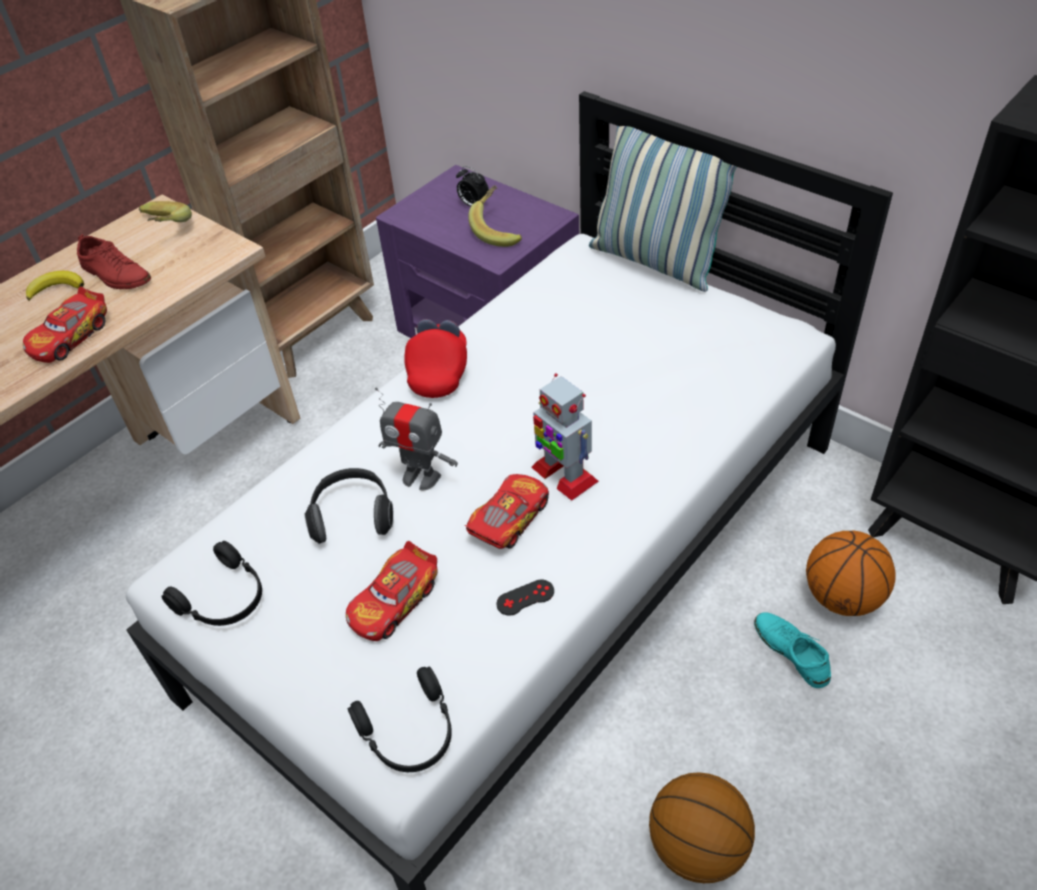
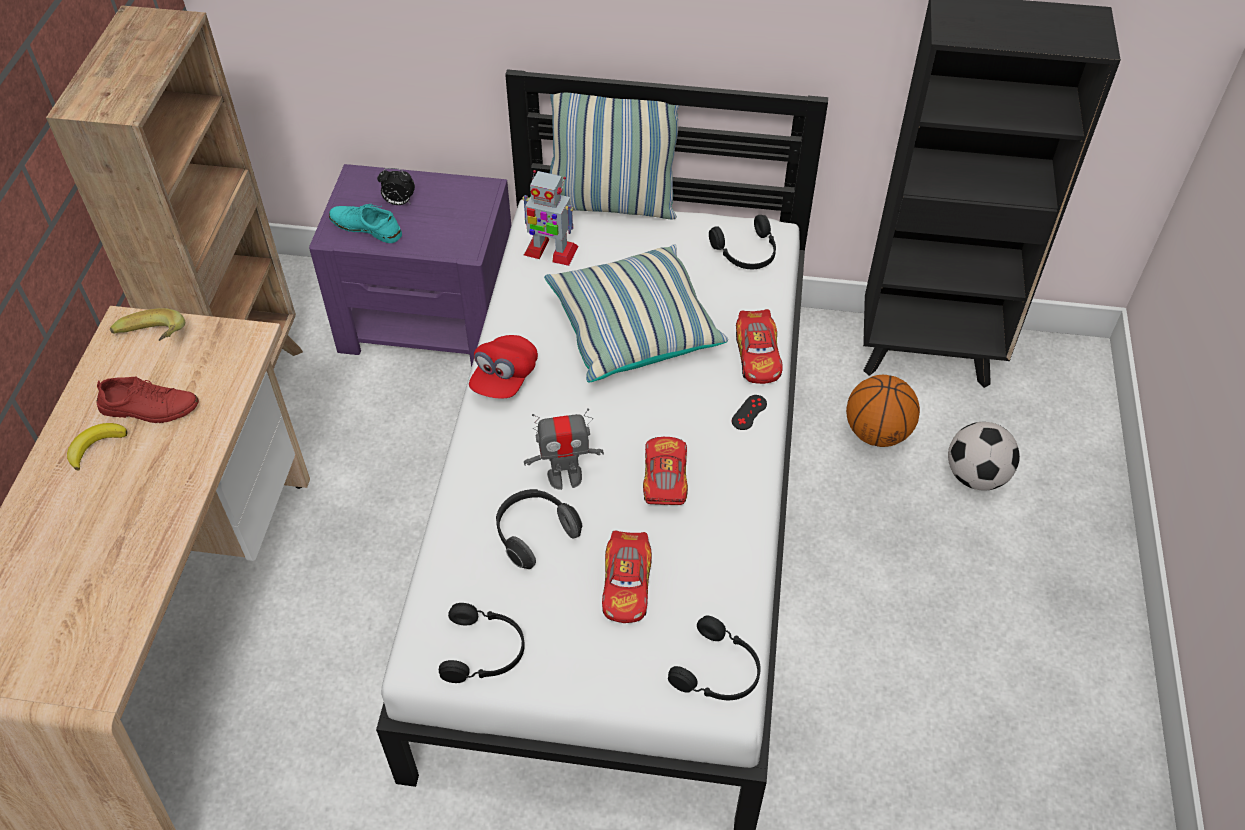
camera: 35 degrees left, 5 degrees up
(70, 337) = (166, 487): toy car -> toy car (758, 356)
(439, 371) = (504, 378): red cap -> red cap turned 135 degrees counterclockwise
(499, 230) = (445, 220): banana -> none
(525, 597) = (724, 533): black game controller -> black game controller (749, 412)
(563, 474) = (679, 423): toy robot -> toy robot (550, 251)
(588, 372) = (632, 328): none -> pillow
(697, 847) = (893, 664): basketball -> none
(755, 345) = (746, 253): none -> black headphones
(791, 651) = (867, 491): turquoise shoe -> turquoise shoe (366, 227)
(931, 693) = (976, 476): none -> football

